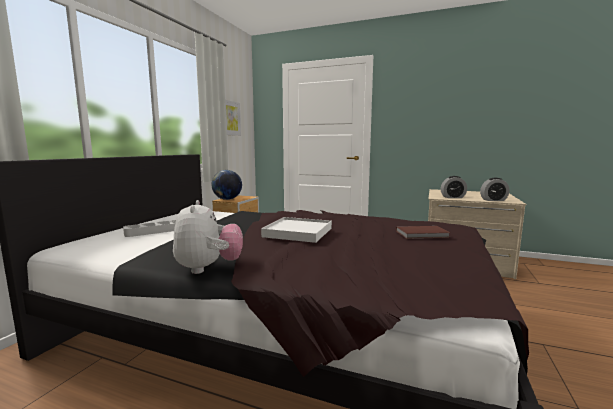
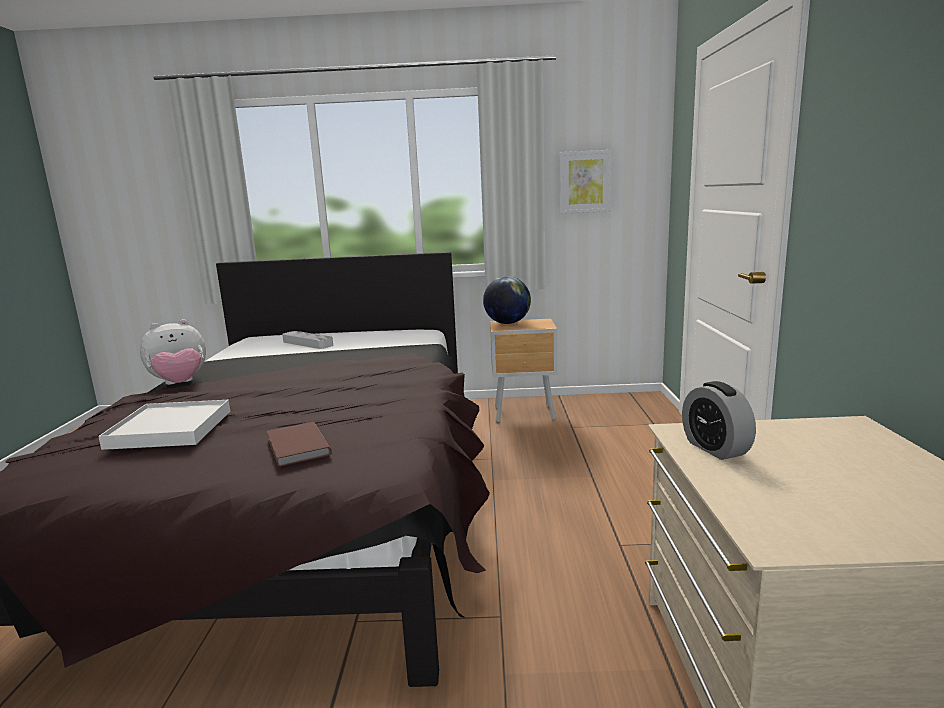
camera: 70 degrees right, 5 degrees up
(298, 232) = (284, 384): white tray -> white tray (170, 429)
(493, 200) = (749, 506): alarm clock -> none

